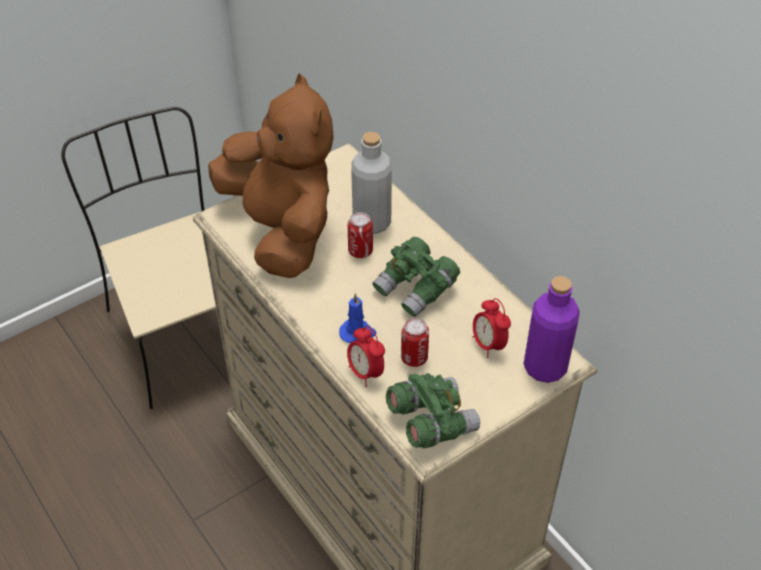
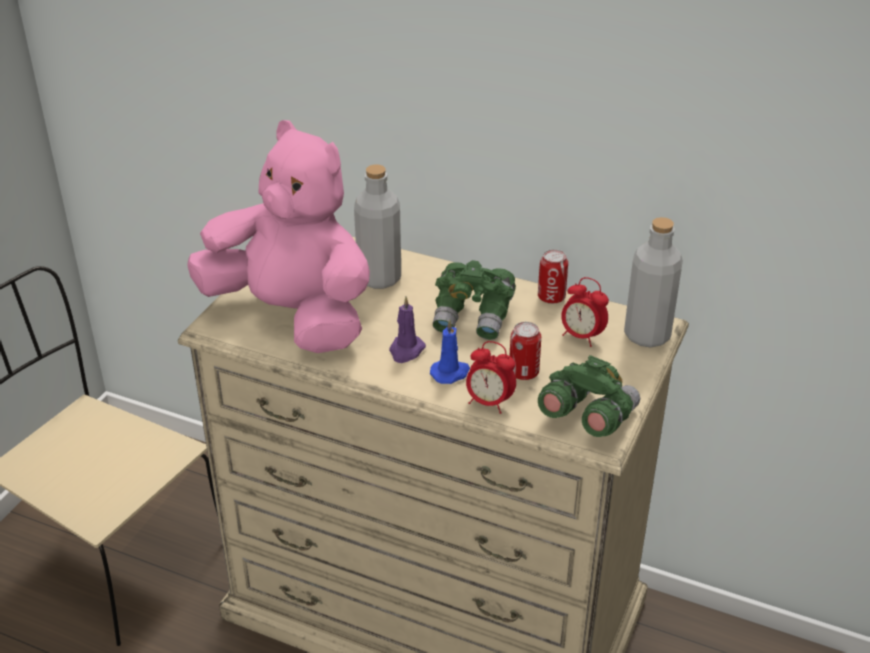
camera: 30 degrees left, 10 degrees down
(282, 231) = (292, 315): brown plush toy -> pink plush toy
(340, 298) = (406, 351): none -> purple candle
(360, 251) = (390, 305): can -> can (551, 297)
(545, 367) = (647, 335): purple bottle -> grey bottle

